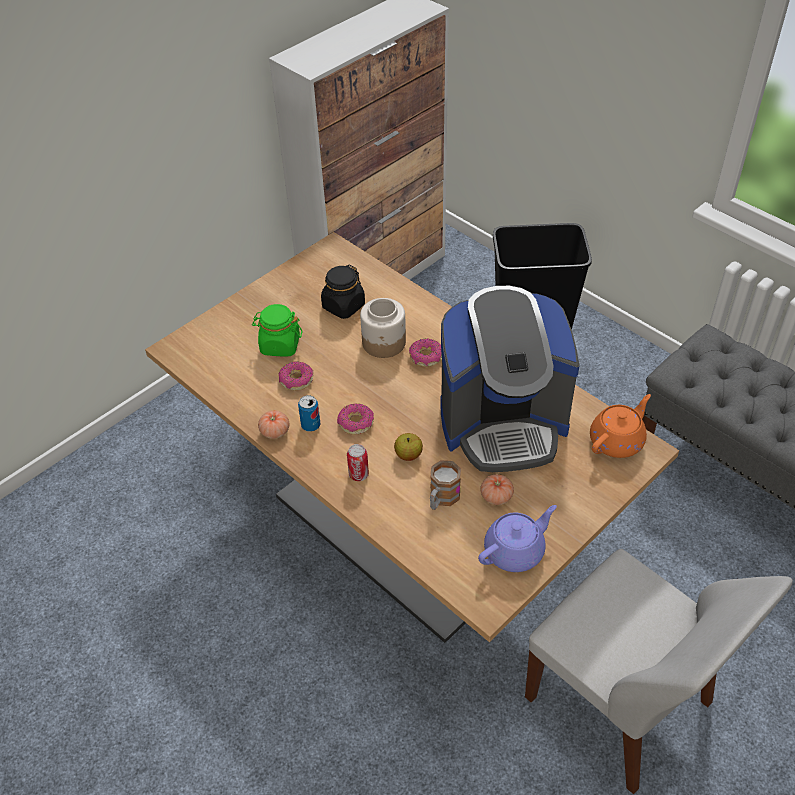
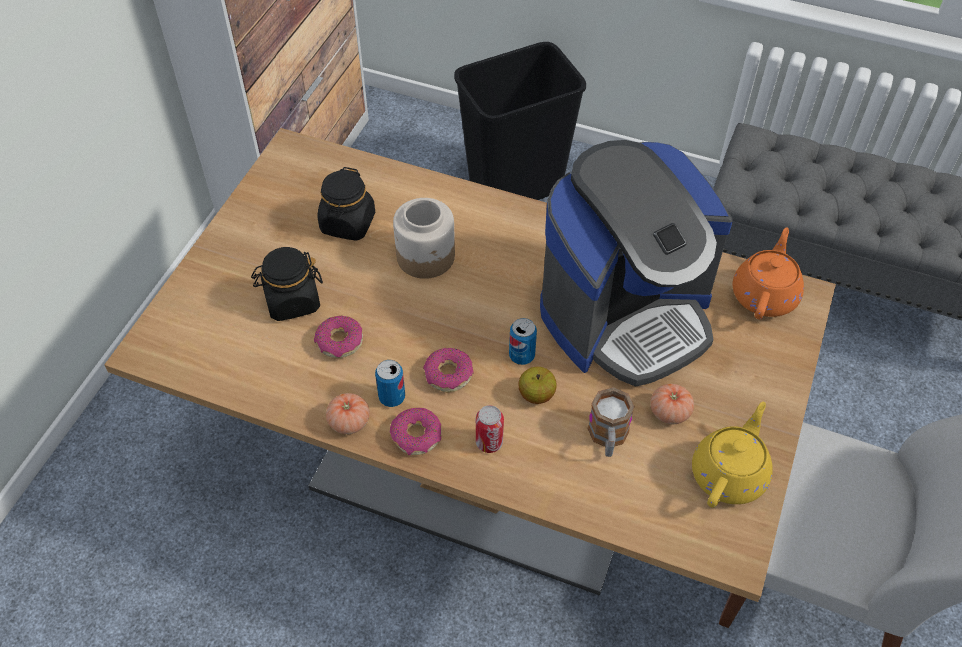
camera: 25 degrees left, 5 degrees up
(280, 345) = (292, 301): green jar -> black jar
(413, 427) = (521, 356): none -> can
(425, 357) = (488, 260): donut -> donut (416, 436)
(515, 551) = (729, 473): purple teapot -> yellow teapot

